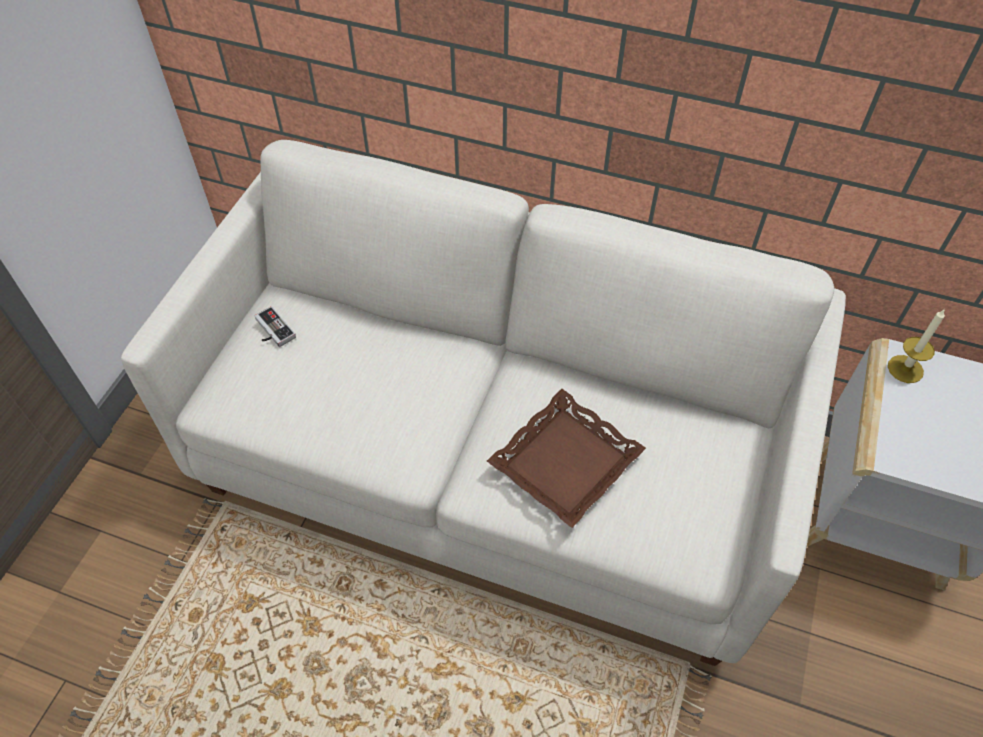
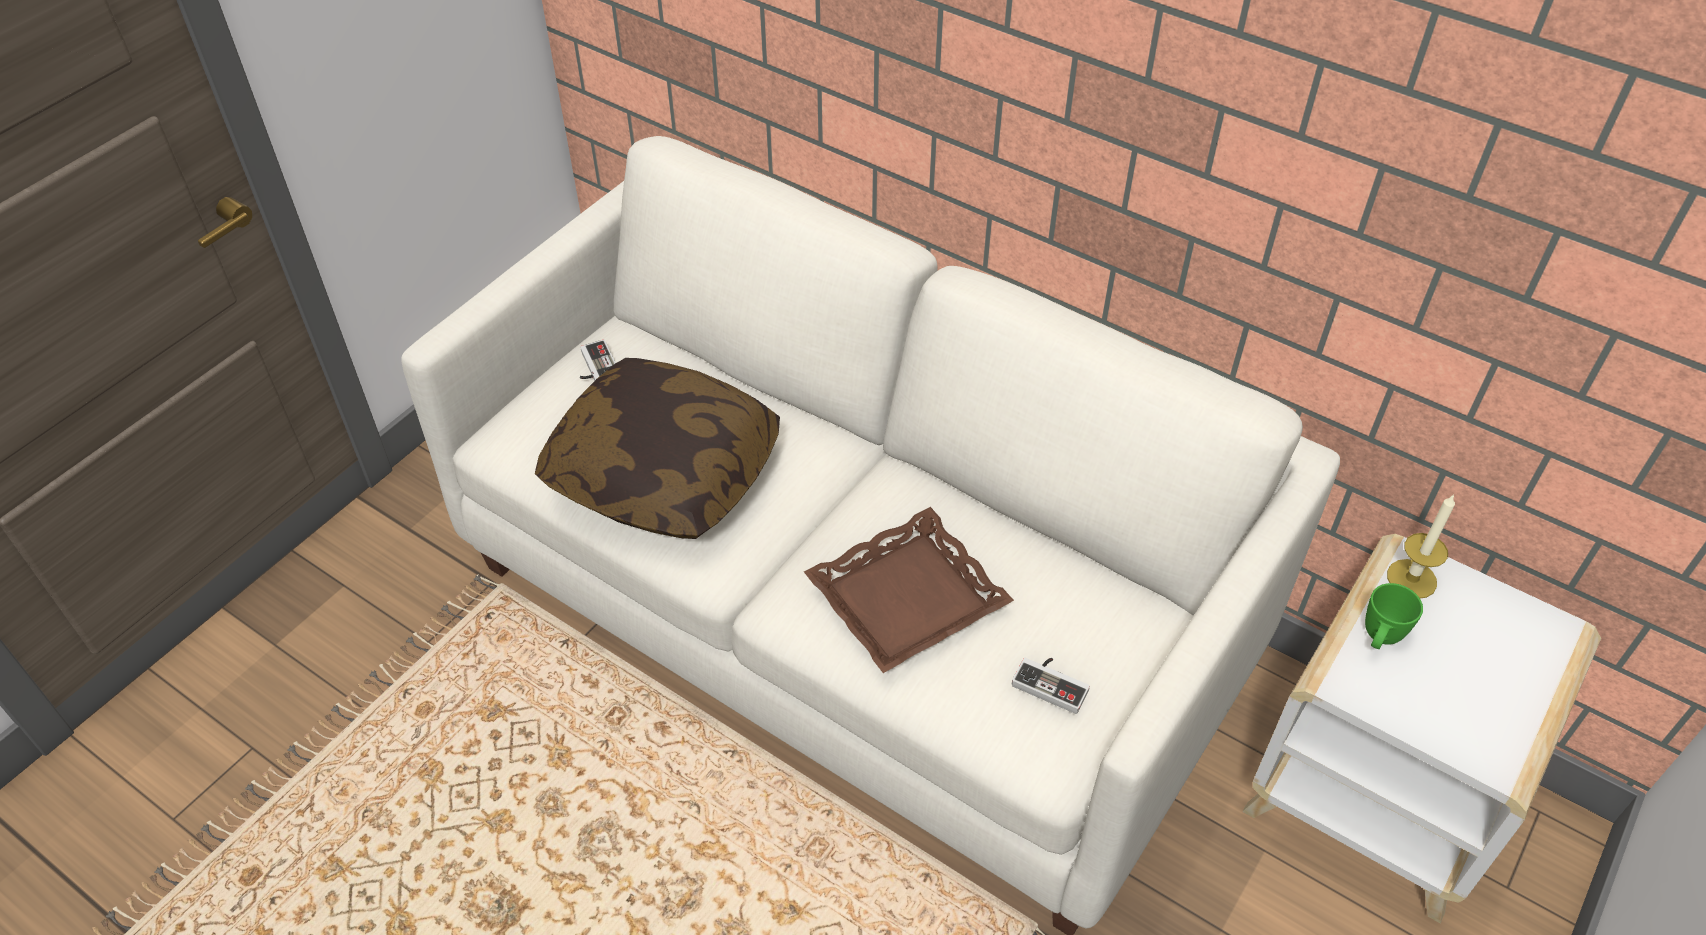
camera: 15 degrees right, 5 degrees down
(351, 403) = (664, 473): none -> pillow
(690, 503) = (1052, 683): none -> game controller
(900, 419) = (1379, 639): none -> green mug

